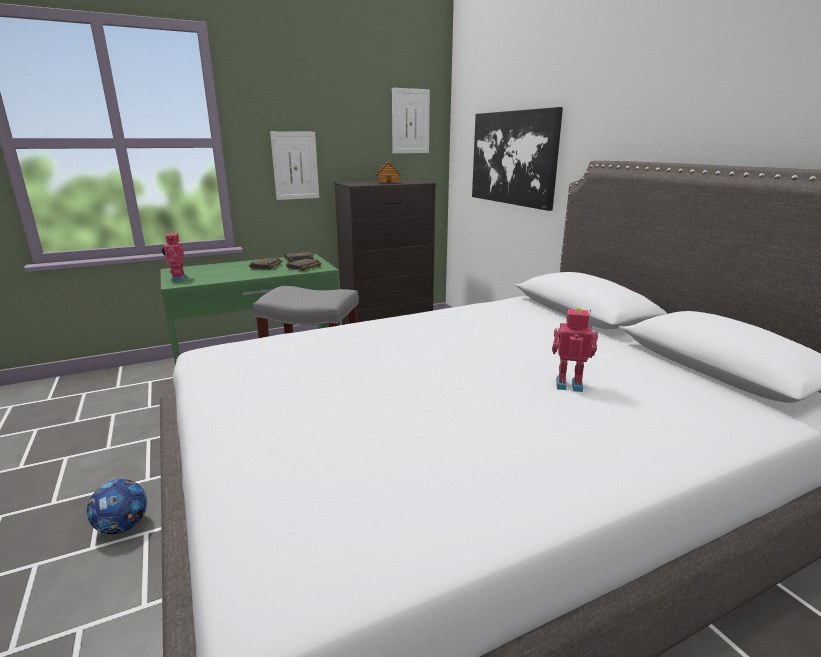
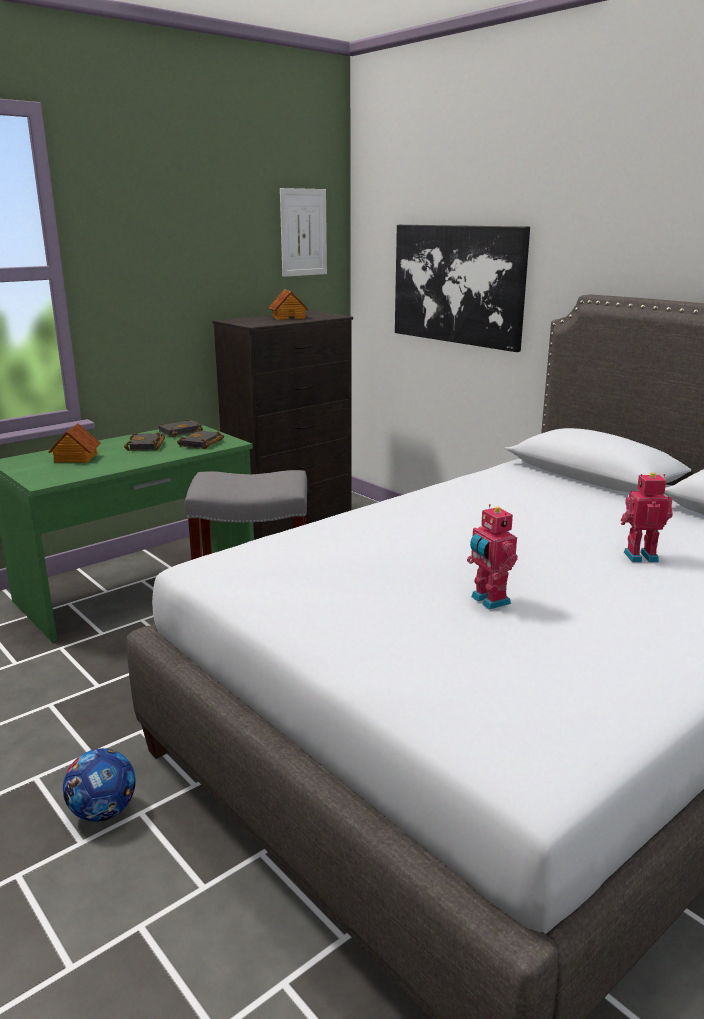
camera: 15 degrees left, 0 degrees up
(177, 279) = (36, 474): toy robot -> toy robot (488, 600)
(213, 271) = (75, 458): none -> toy house
(295, 165) = (160, 299): picture -> none

